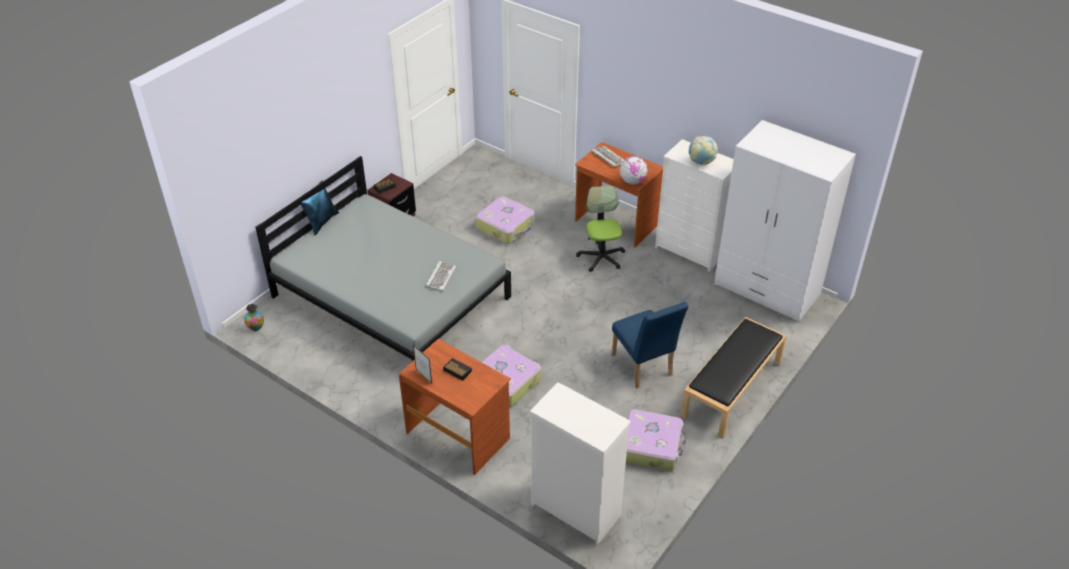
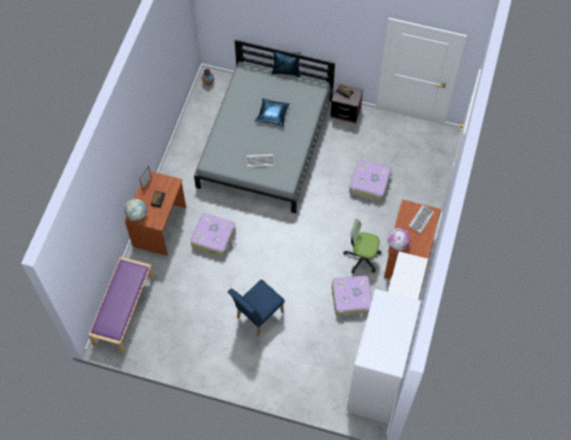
camera: 70 degrees right, 20 degrees up
(379, 249) = (273, 115): none -> blue pillow
(575, 509) = (124, 309): white dresser -> purple bench
(601, 258) = (362, 258): office chair -> office chair turned 135 degrees counterclockwise
(651, 446) = (188, 339): suitcase -> suitcase (352, 299)
(701, 162) = (402, 279): globe -> globe (137, 214)
(731, 389) = (258, 378): black bench -> none

